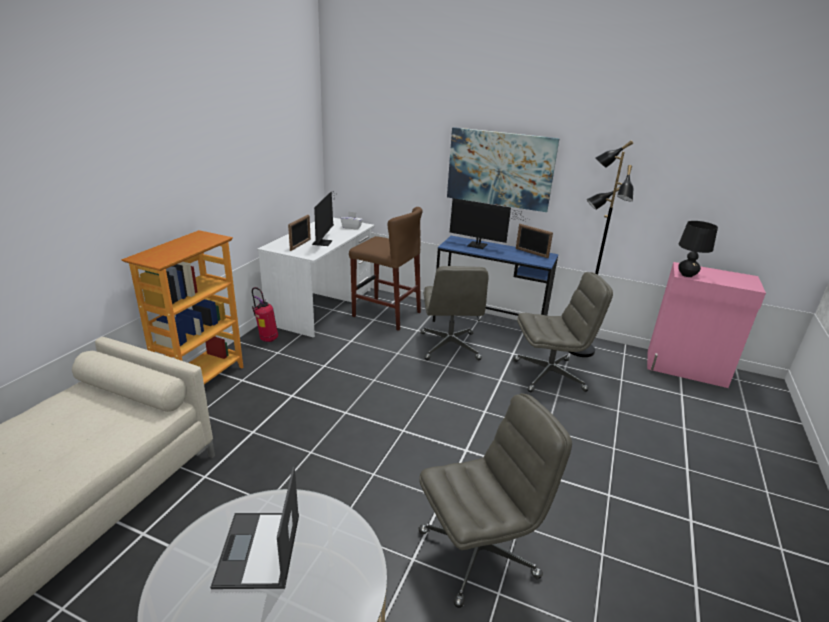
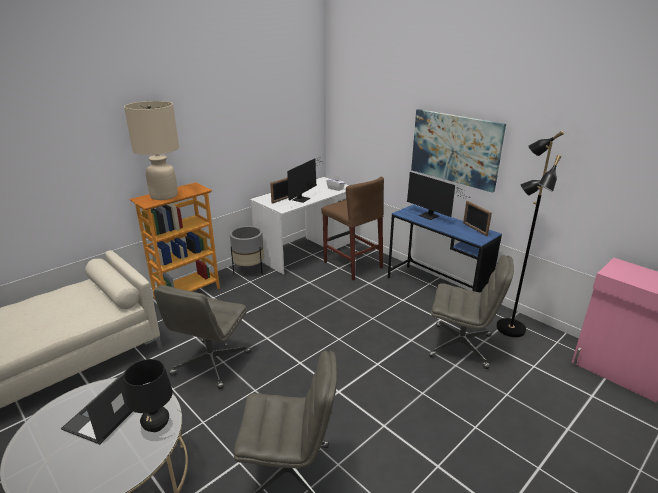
camera: 25 degrees right, 0 degrees up
(172, 250) = (164, 195): none -> beige table lamp
(267, 339) = (249, 270): fire extinguisher -> grey planter
(450, 347) = (387, 302): grey office chair -> grey office chair (211, 364)
(687, 275) = (614, 273): black table lamp -> black table lamp (156, 426)

